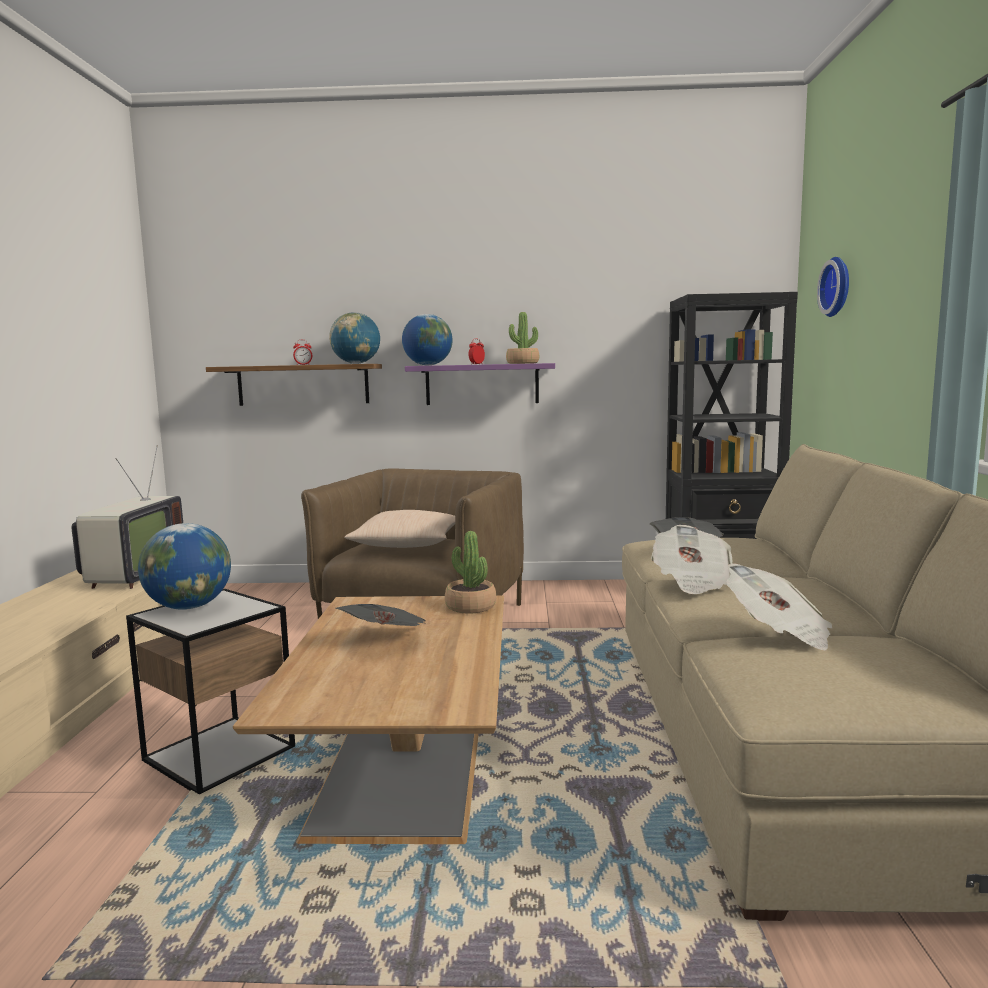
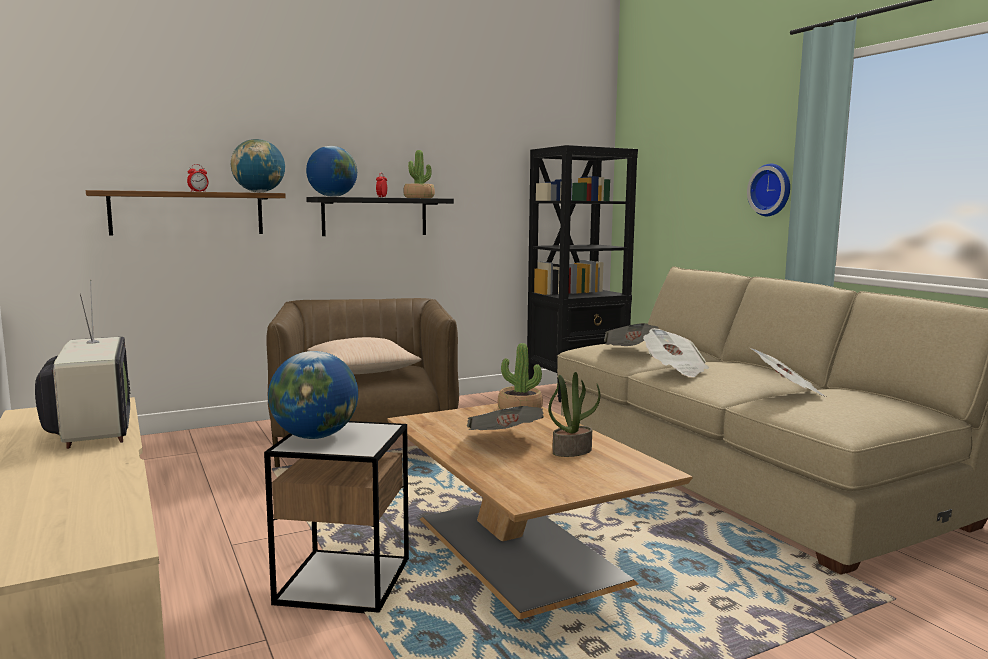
camera: 30 degrees left, 0 degrees up
(427, 665) = (572, 451): none -> potted plant
(482, 384) = (375, 216): purple shelf -> black shelf
(838, 287) = (667, 147): wall clock -> wall clock (772, 190)

